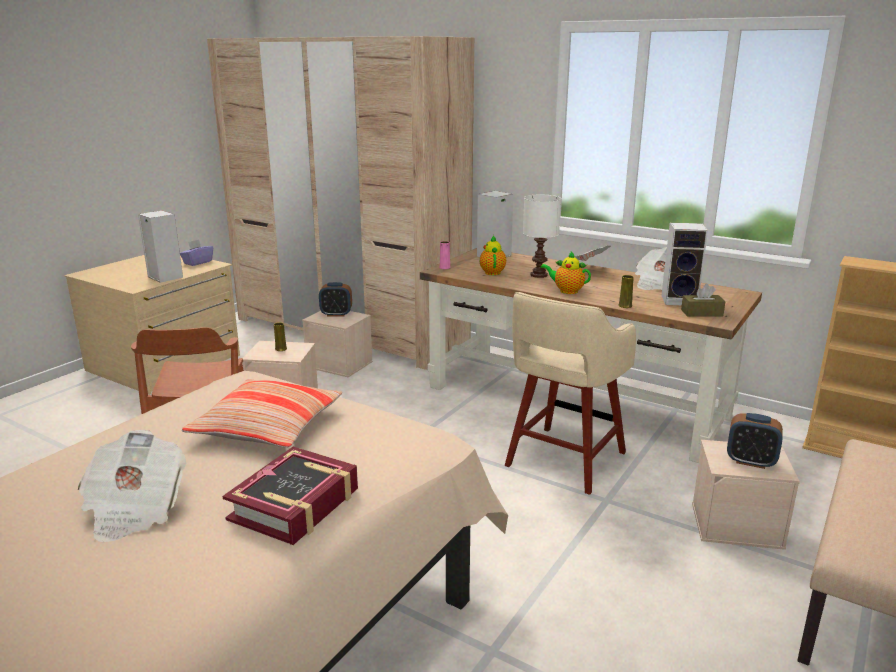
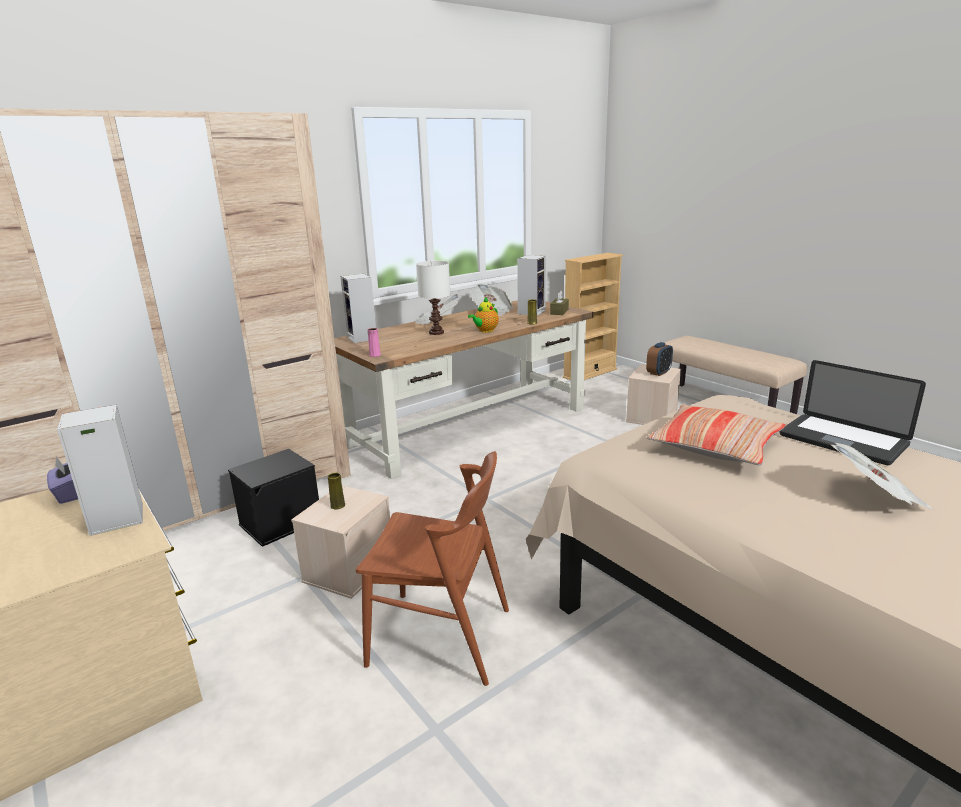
camera: 70 degrees left, 0 degrees up
(295, 504) = (842, 440): book -> laptop
(336, 314) = (262, 466): alarm clock -> none
(340, 364) = (281, 522): beige storage box -> black storage box
(492, 272) = (410, 343): teapot -> none
(563, 461) = (558, 447): beige stool -> none

